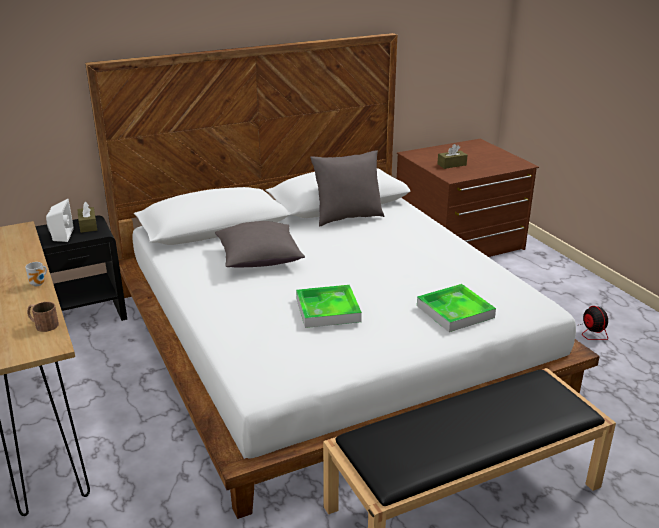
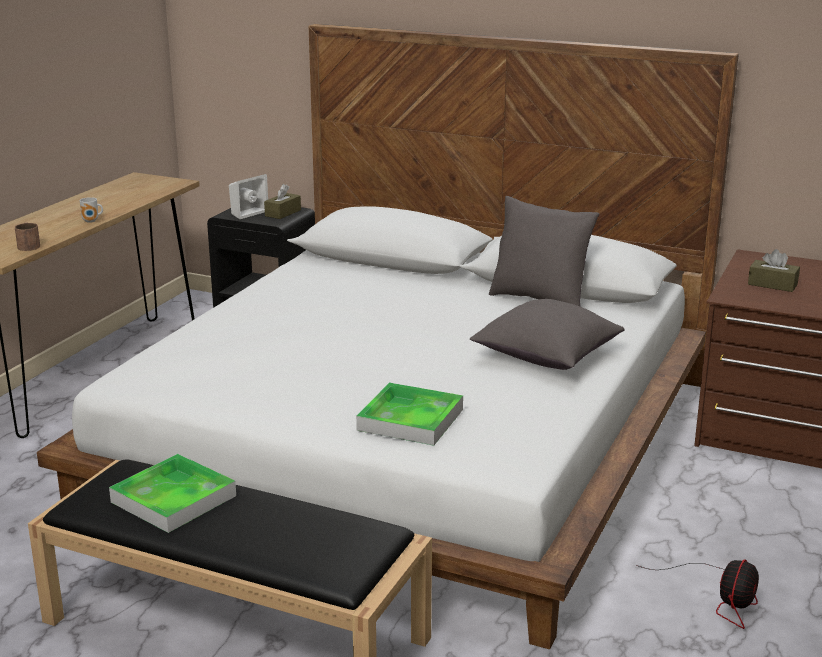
camera: 50 degrees right, 5 degrees down
(259, 260) = (358, 297): grey pillow -> grey pillow (546, 356)
(328, 310) = (301, 357): tray -> tray (173, 499)

